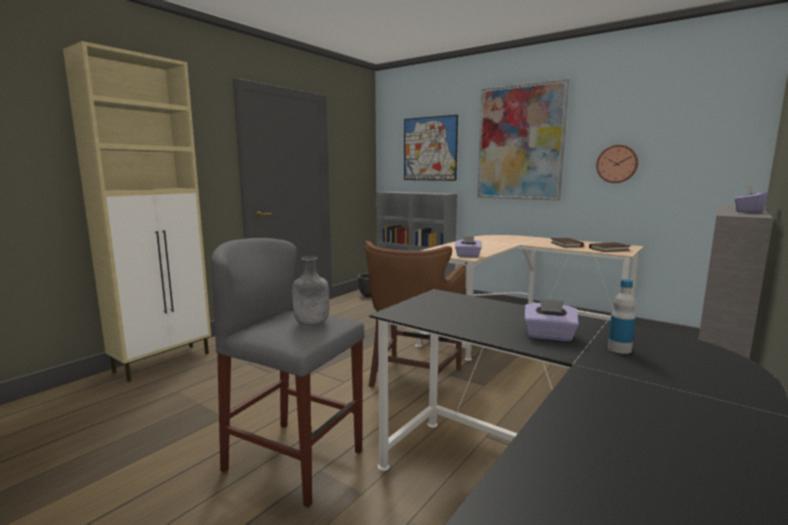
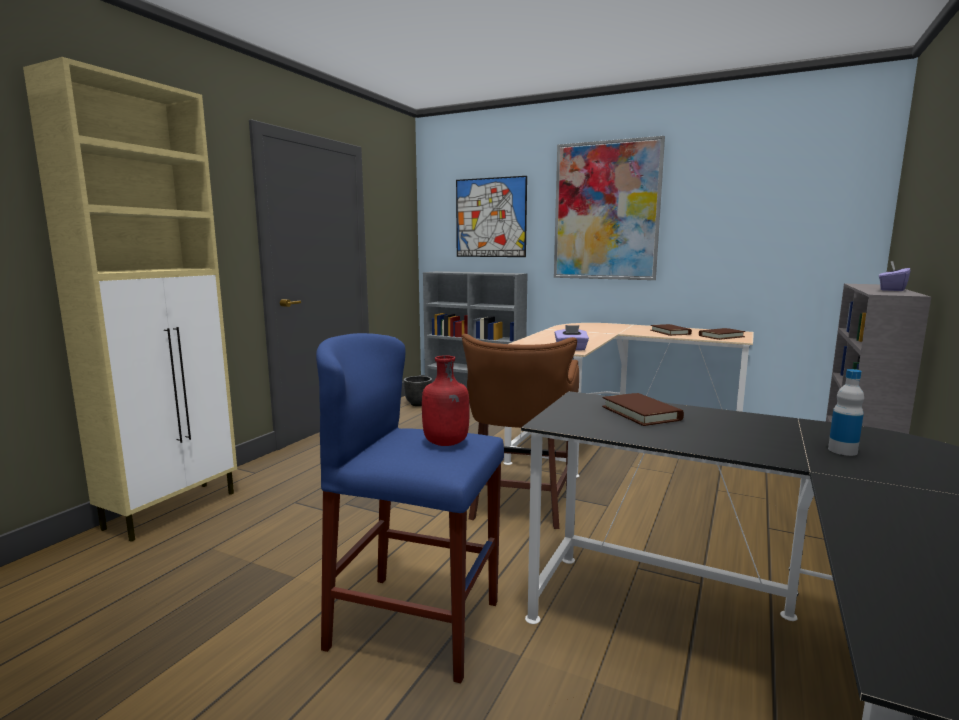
camera: 10 degrees left, 0 degrees up
(294, 460) = (415, 624): grey stool -> blue stool
(311, 324) = (446, 443): grey bottle -> red bottle
(474, 309) = (641, 413): none -> brown book
(549, 336) = (754, 440): purple tissue box -> none
(617, 164) = (722, 237): wall clock -> none

